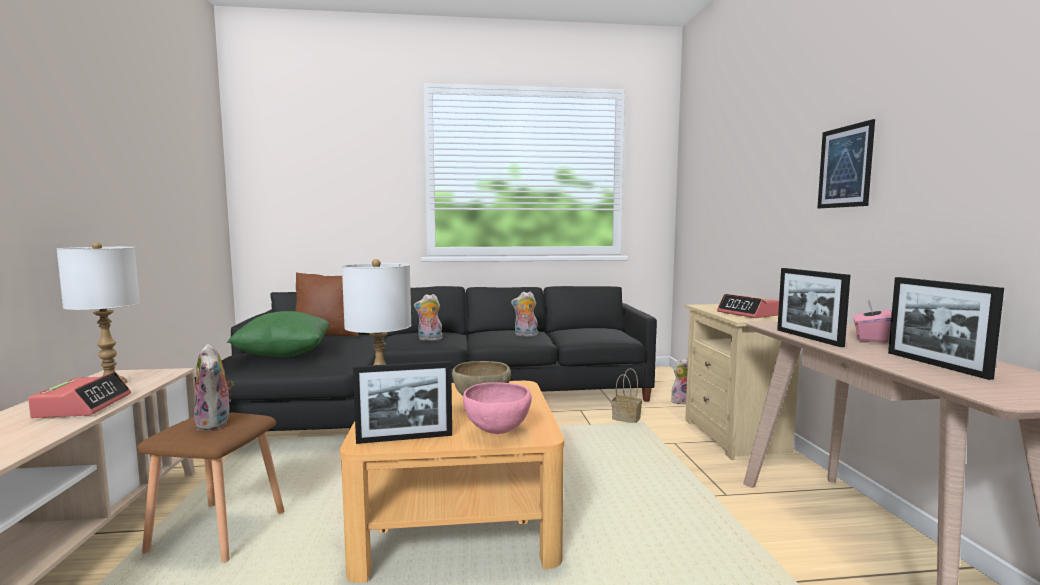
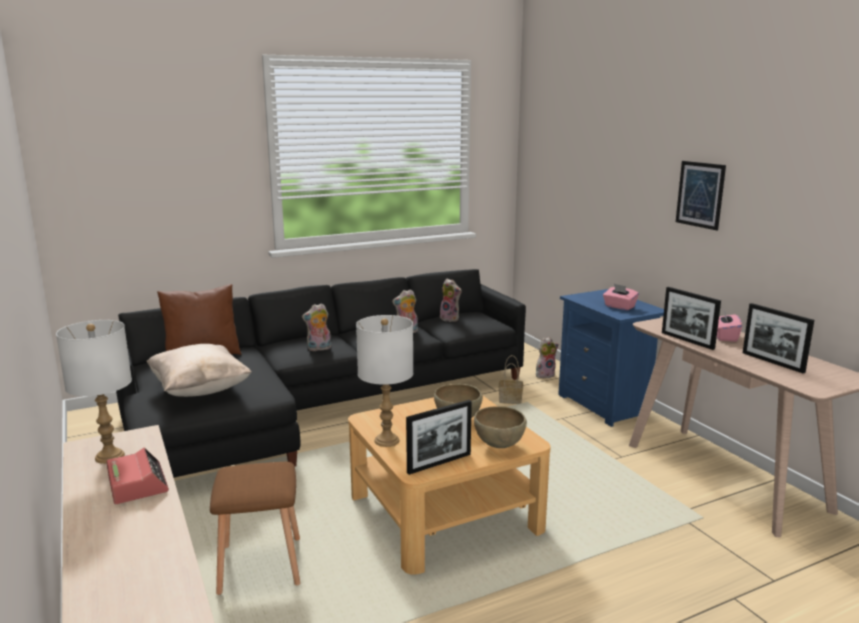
camera: 20 degrees left, 10 degrees up
(216, 423) = (261, 477): plush toy -> plush toy (450, 319)
(284, 354) = (200, 390): green pillow -> beige pillow
(497, 432) = (498, 446): pink bowl -> brown bowl
(738, 437) = (606, 405): beige nightstand -> blue nightstand
(748, 314) = (619, 307): alarm clock -> pink tissue box

